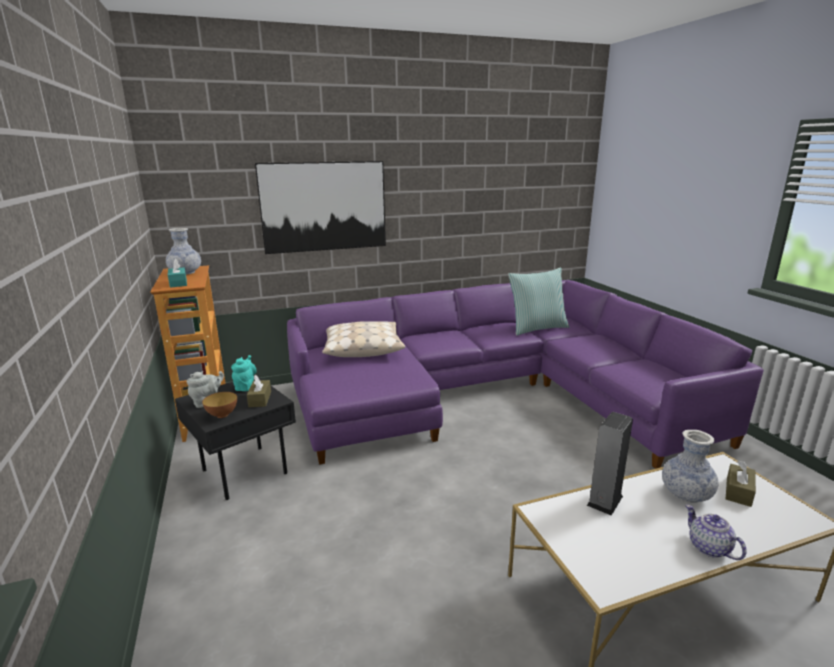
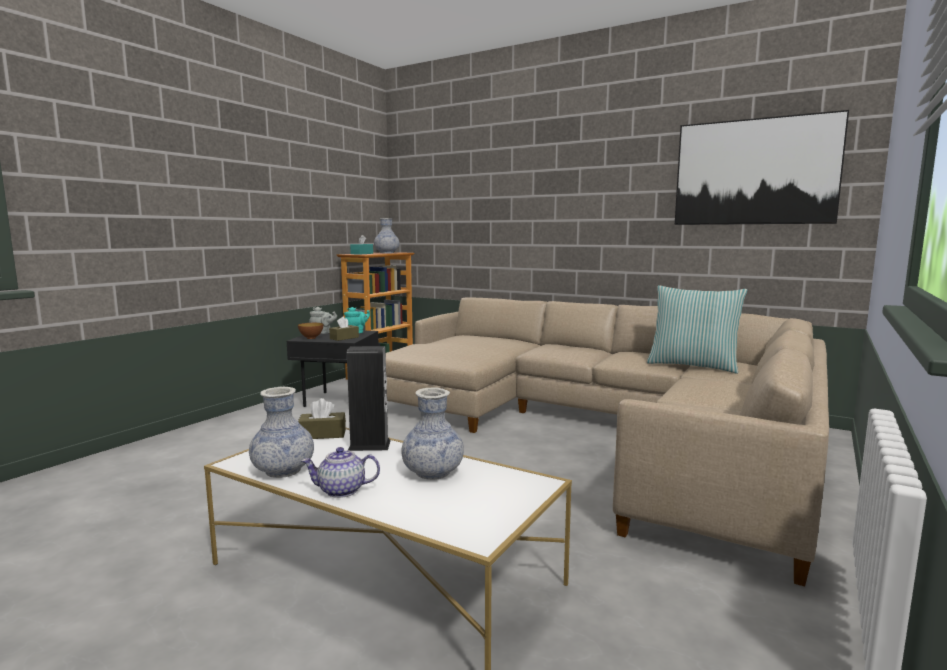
camera: 50 degrees right, 10 degrees down
(324, 207) = (506, 208): picture -> picture (754, 172)
(362, 348) = (485, 339): beige pillow -> none
(491, 394) = (600, 428): purple sofa -> beige sofa
(644, 565) = (283, 471): none -> vase
(708, 547) = (341, 491): teapot -> teapot turned 120 degrees counterclockwise
(738, 492) = (480, 495): brown tissue box -> brown tissue box (322, 434)

